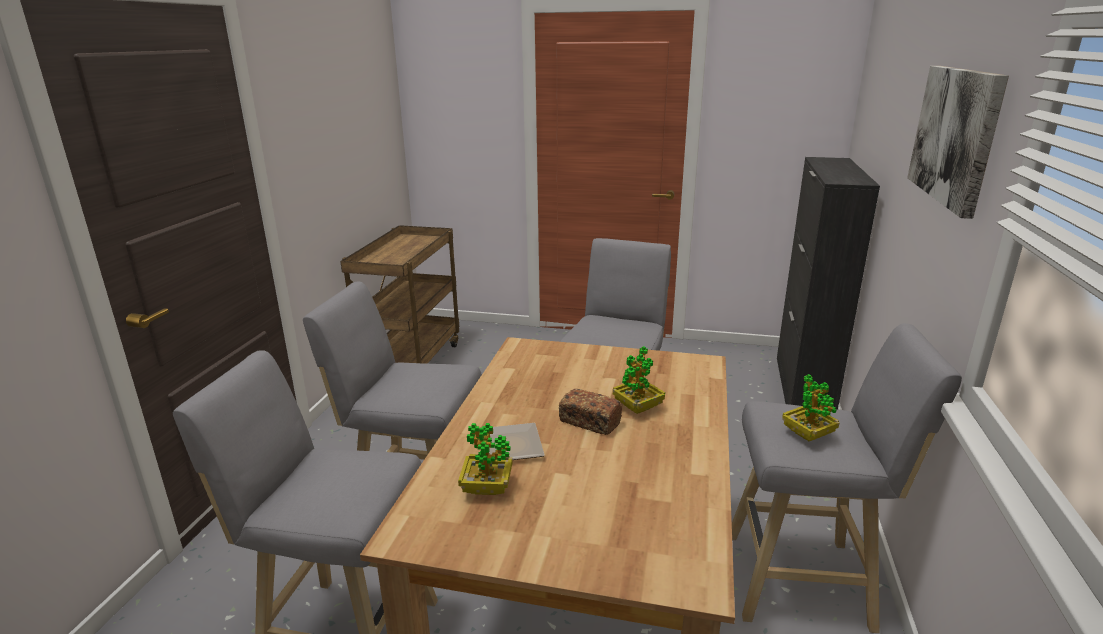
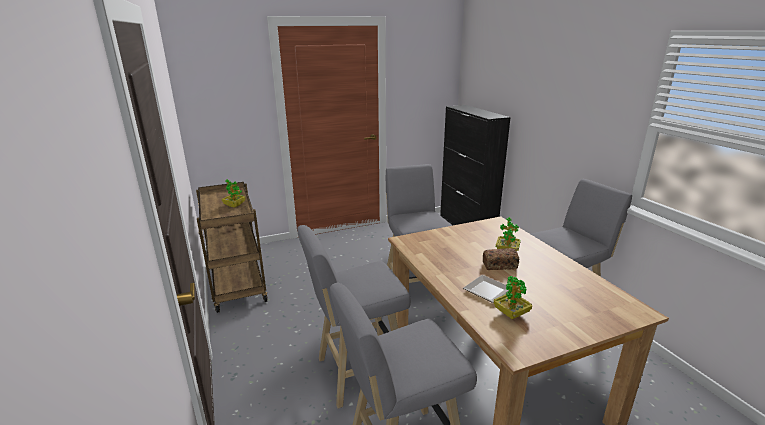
camera: 35 degrees left, 0 degrees up
(807, 434) = (570, 241): potted plant -> potted plant (234, 205)
(955, 135) = (584, 89): picture -> none

